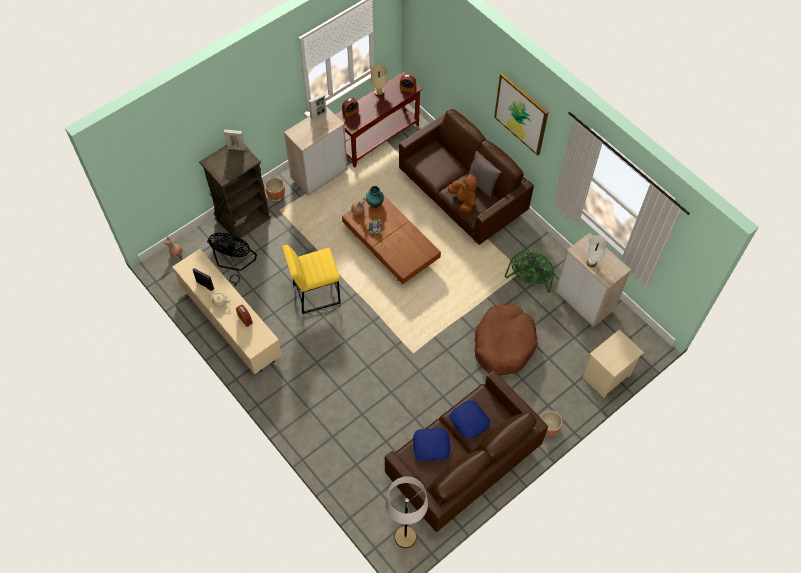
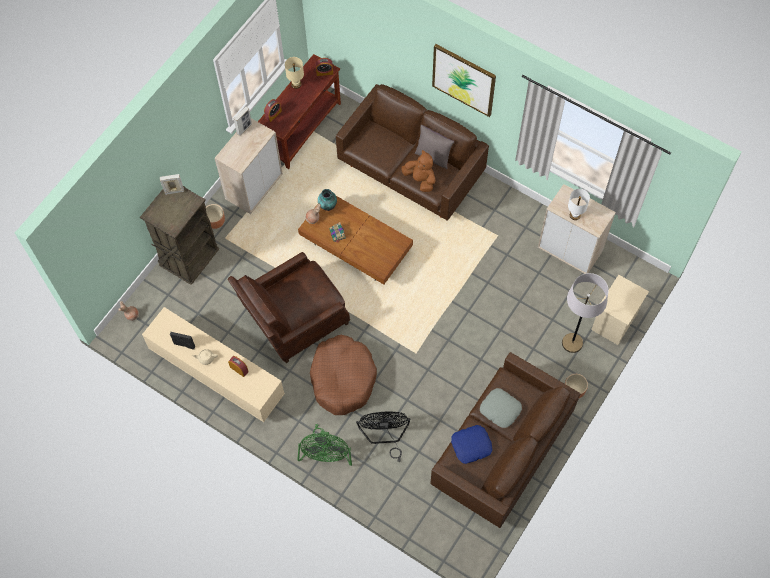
camera: 15 degrees left, 5 degrees up
(233, 263) = (196, 310): black fan -> black fan (386, 435)
(315, 294) = (294, 319): yellow stool -> brown armchair
(405, 537) = (469, 541): grey floor lamp -> grey floor lamp (572, 343)
(469, 421) = (500, 409): blue pillow -> grey pillow
(503, 344) = (503, 317): brown dog bed -> brown dog bed (342, 378)
(528, 277) = (506, 240): green fan -> green fan (324, 452)

